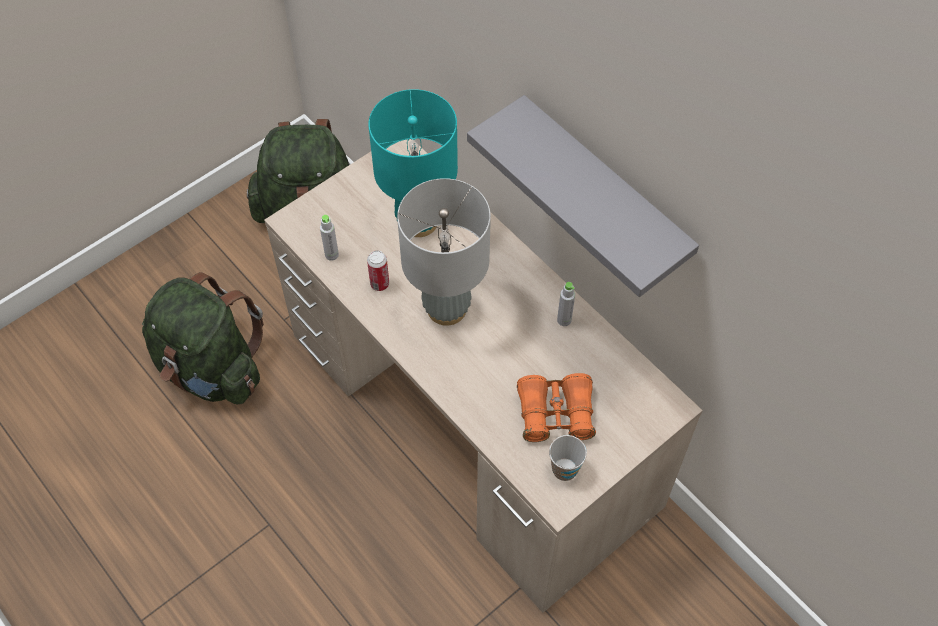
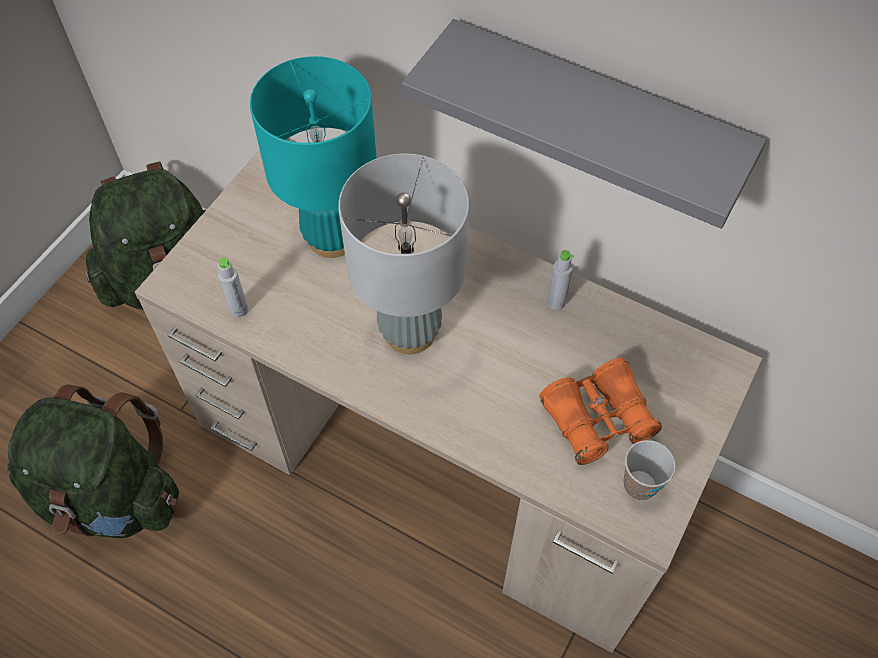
camera: 20 degrees left, 0 degrees up
(379, 284) = (314, 327): can -> none

